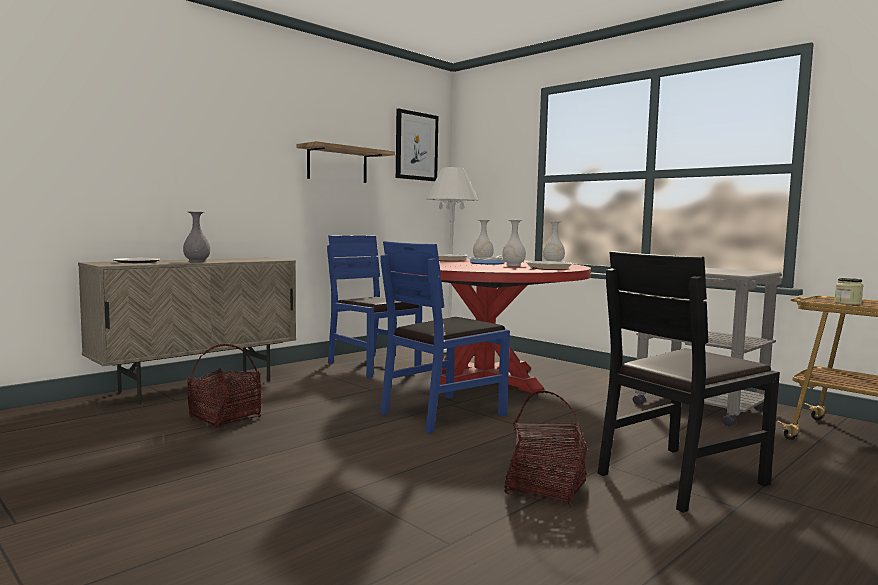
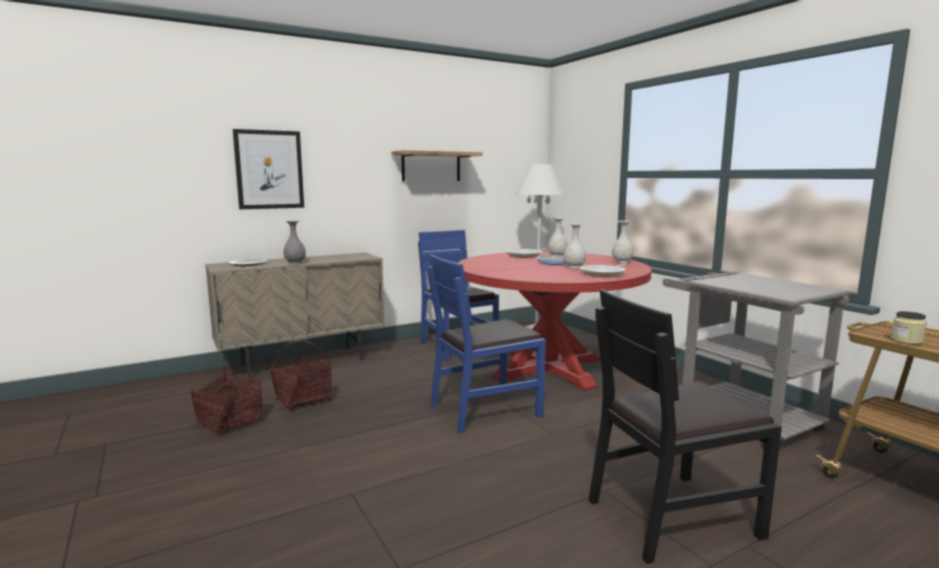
camera: 15 degrees right, 5 degrees up
(416, 146) = (510, 143): picture -> picture (269, 169)
(545, 488) = (527, 512): basket -> basket (230, 422)

